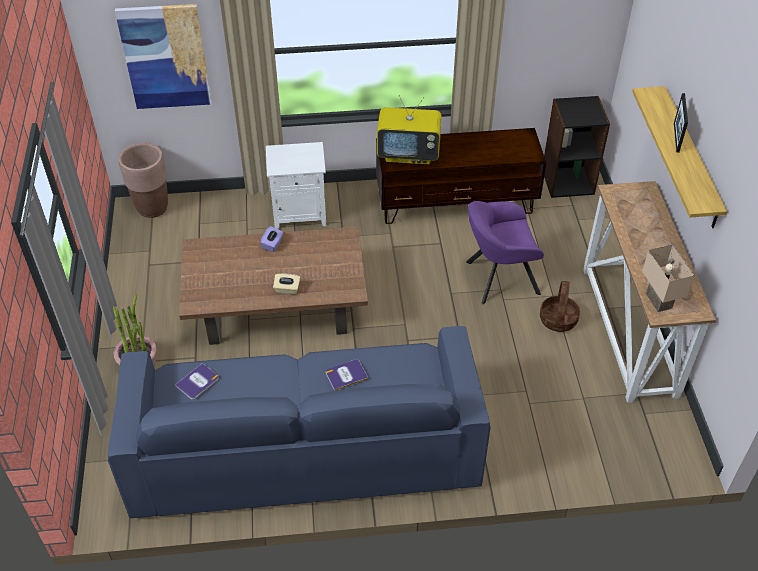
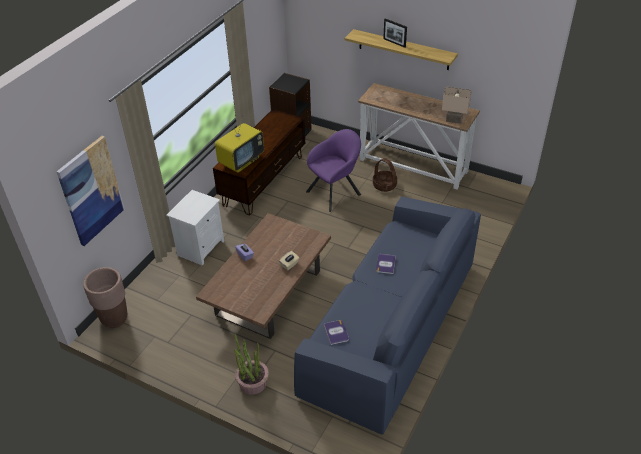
camera: 55 degrees left, 5 degrees down
(498, 278) = (335, 192): purple armchair -> purple armchair turned 150 degrees counterclockwise

